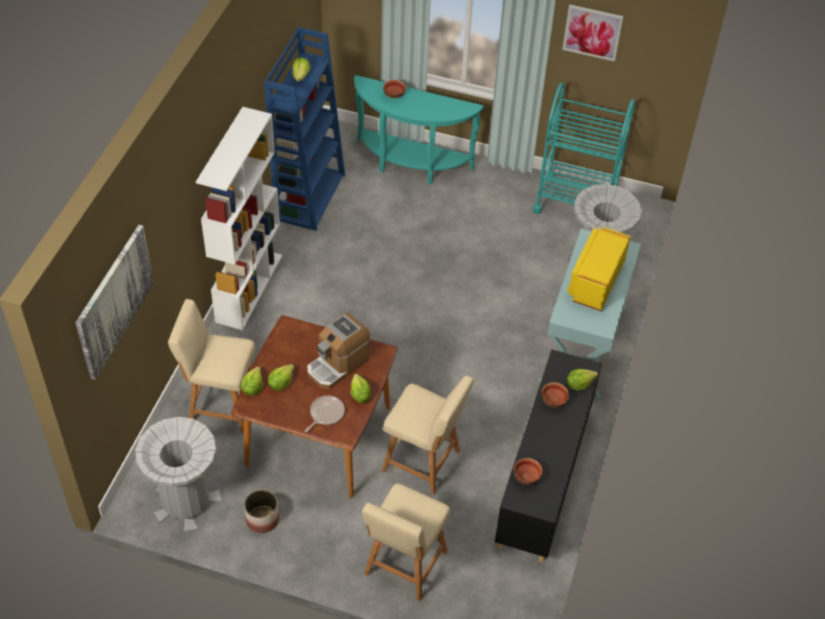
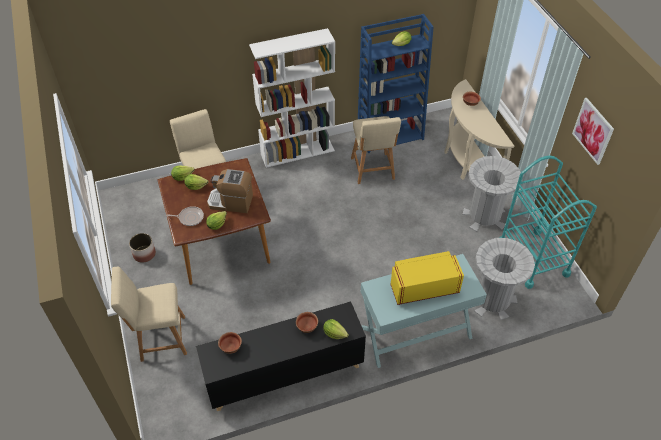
camera: 55 degrees right, 0 degrees up
(114, 301) = (129, 64): picture -> none
(185, 501) = (132, 215): grey trash can -> grey trash can (484, 216)
(410, 165) = (466, 162): turquoise console table -> beige console table
(424, 462) = (243, 304): beige stool -> beige stool (373, 170)

